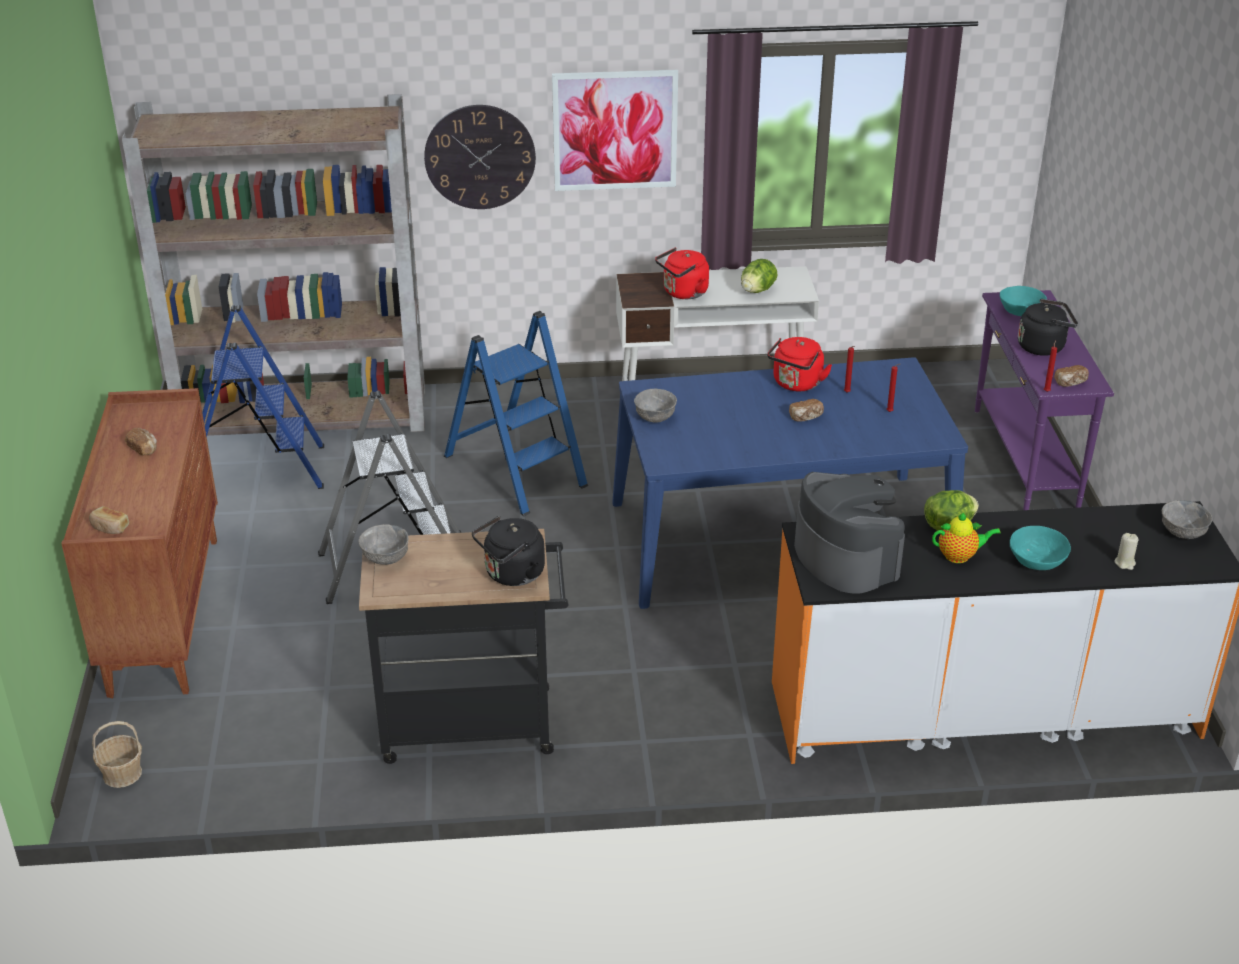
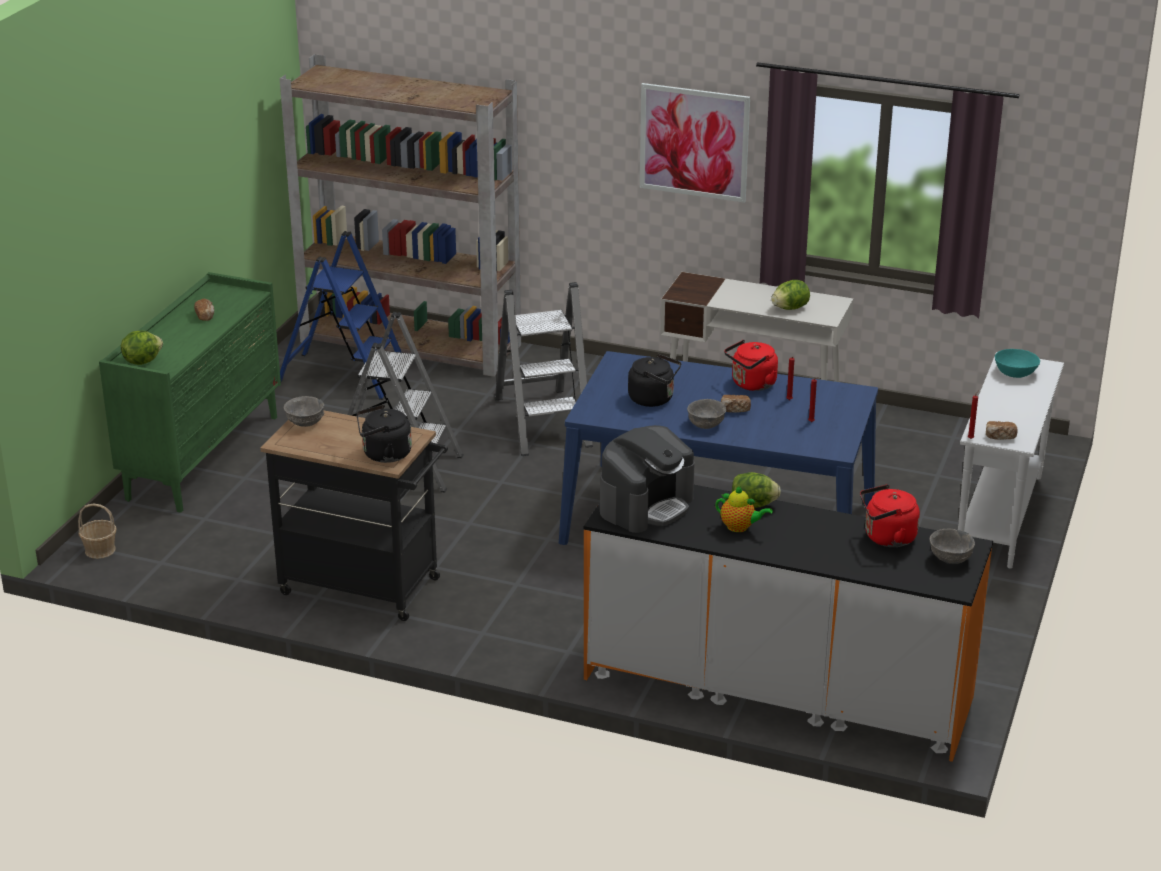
camera: 25 degrees right, 5 degrees down
(110, 527) = (142, 361): bread -> lettuce
(165, 614) = (204, 457): brown cabinet -> green cabinet
(480, 157) = (579, 146): wall clock -> none
(514, 469) = (542, 421): blue step ladder -> grey step ladder
(655, 417) = (611, 382): grey bowl -> grey bowl (706, 424)
(683, 293) = (723, 297): red kettle -> red kettle (886, 538)
(845, 557) = (646, 505): coffee machine -> coffee machine turned 45 degrees clockwise
(1027, 459) = (1000, 518): purple console table -> white console table
(1037, 562) = (800, 547): turquoise bowl -> none
(1043, 346) = (1006, 404): black kettle -> black kettle (654, 399)
(1125, 563) = (874, 566): beige candle -> none

